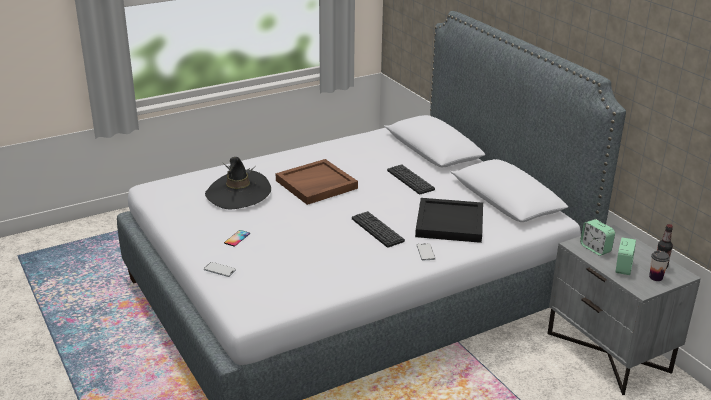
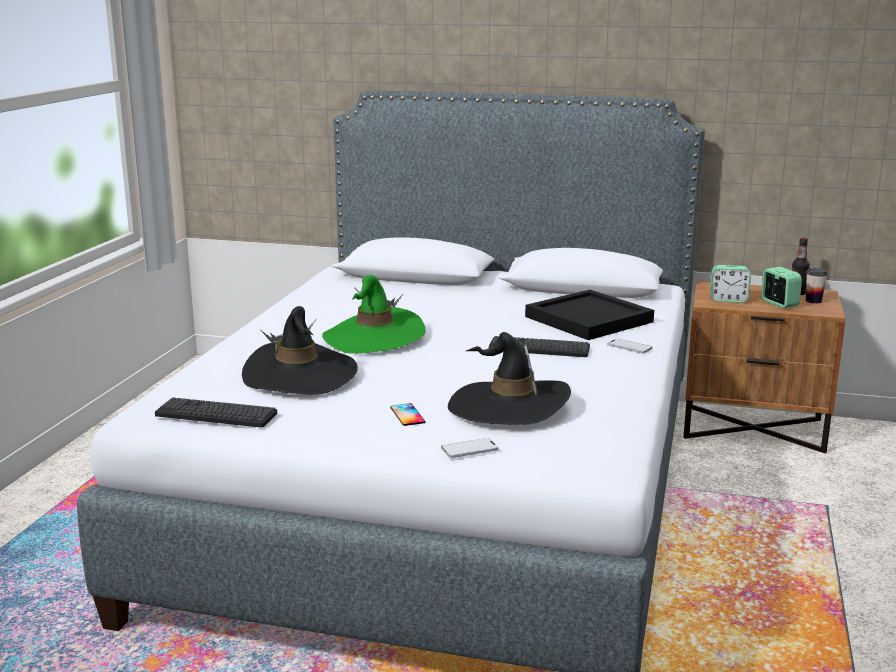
camera: 45 degrees left, 10 degrees down
(284, 257) = (508, 407): none -> black hat
(316, 185) = (374, 337): brown tray -> green hat
(410, 180) = (462, 302): keyboard -> keyboard (216, 414)
(609, 352) = (754, 428): grey nightstand -> brown nightstand

